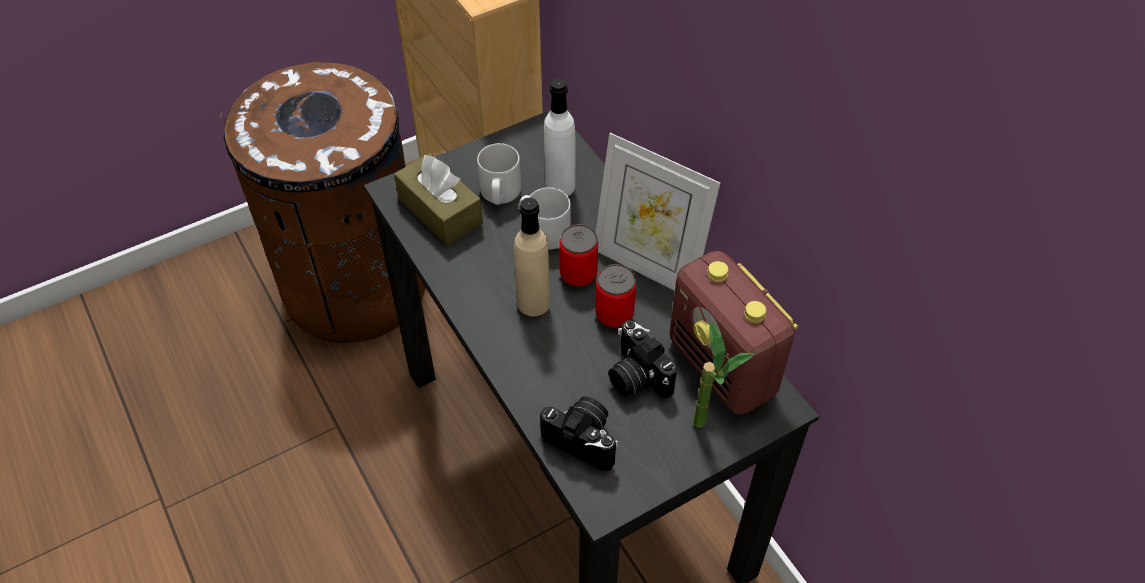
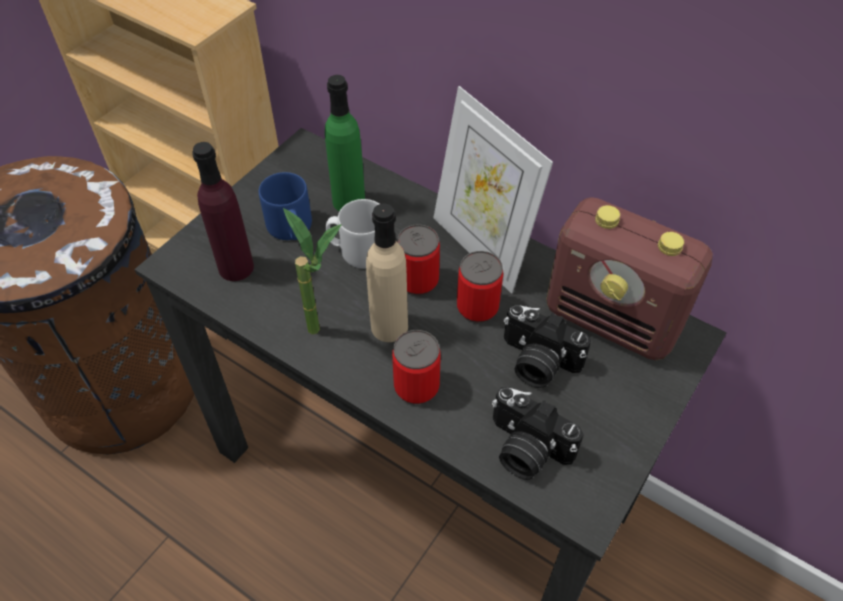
camera: 25 degrees left, 0 degrees up
(440, 211) = (236, 267): brown tissue box -> purple bottle
(500, 194) = (291, 229): grey mug -> blue mug
(527, 358) = (416, 386): none -> can
(560, 186) = (349, 201): white bottle -> green bottle
(584, 439) = (525, 449): camera -> camera turned 150 degrees counterclockwise
(648, 266) = (481, 248): picture frame -> picture frame turned 45 degrees clockwise
(708, 430) = (638, 388): potted plant -> potted plant (325, 333)

